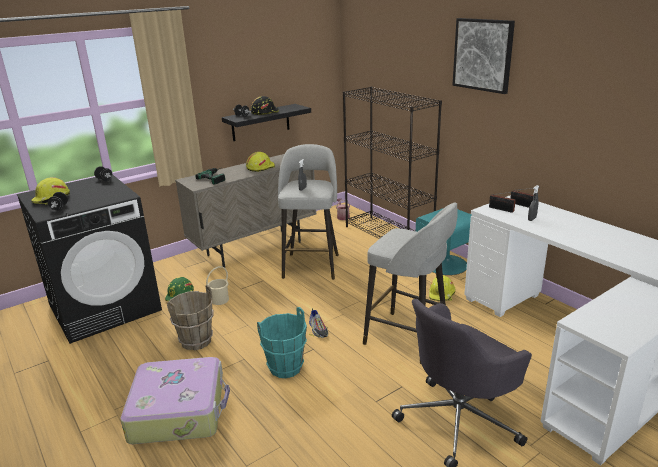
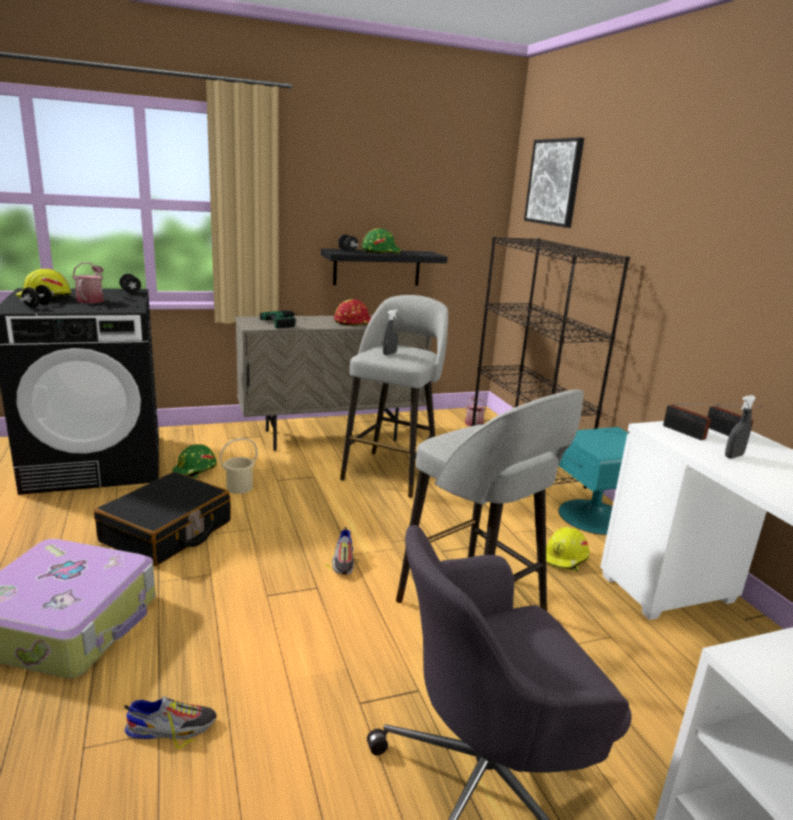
camera: 15 degrees right, 5 degrees down
(87, 193) = (91, 300): none -> watering can
(196, 341) = (167, 532): brown bucket -> black suitcase
(260, 167) = (354, 322): yellow hard hat -> red hard hat
(264, 112) = (381, 251): black hard hat -> green hard hat
(286, 368) = (258, 604): turquoise bucket -> none
(286, 442) = (172, 727): none -> shoe
(483, 55) = (704, 181): picture -> picture (554, 182)

